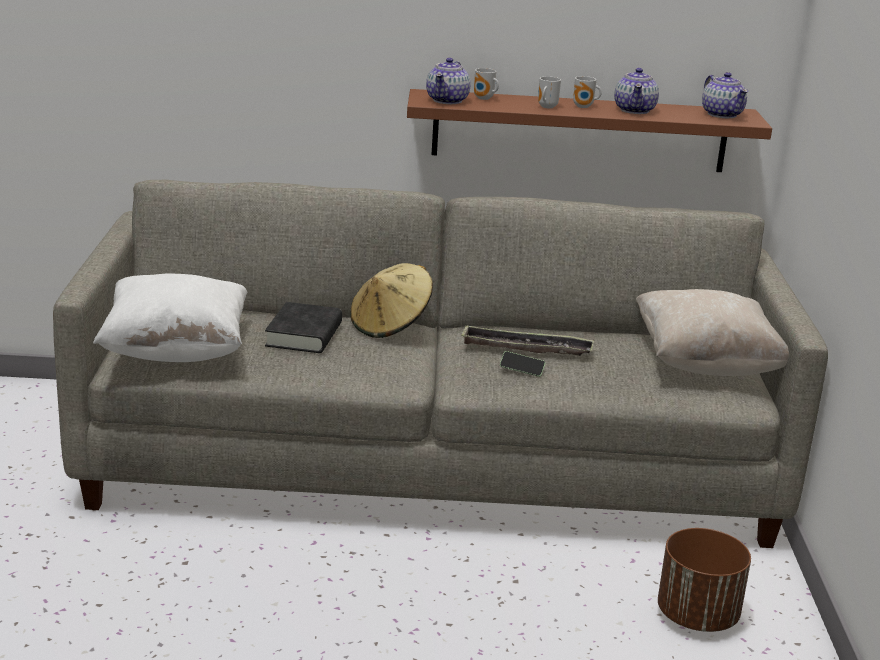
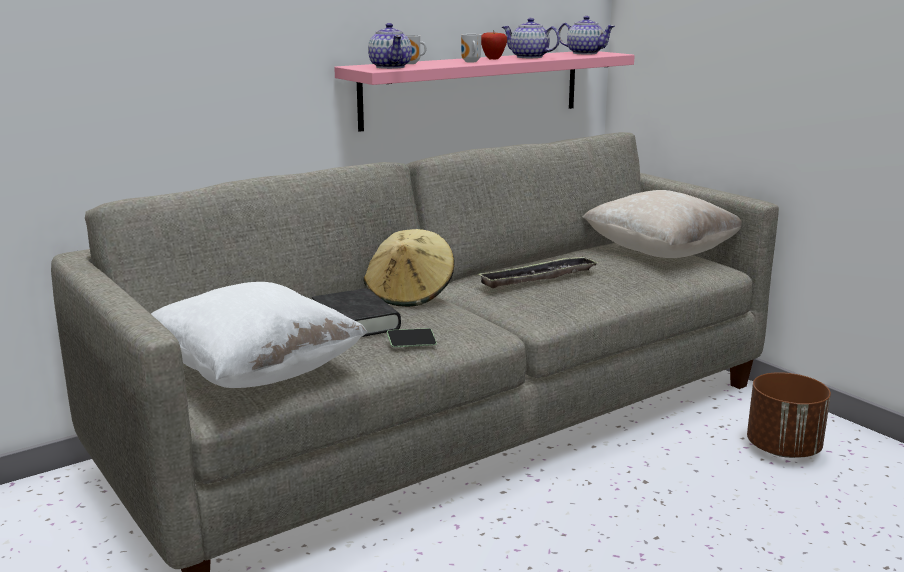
camera: 35 degrees left, 5 degrees down
(521, 369) = (563, 293): phone -> phone (411, 344)
(579, 131) = (473, 88): brown shelf -> pink shelf
(584, 107) = (493, 59): mug -> apple
(635, 110) = (529, 57): teapot -> teapot turned 150 degrees clockwise

